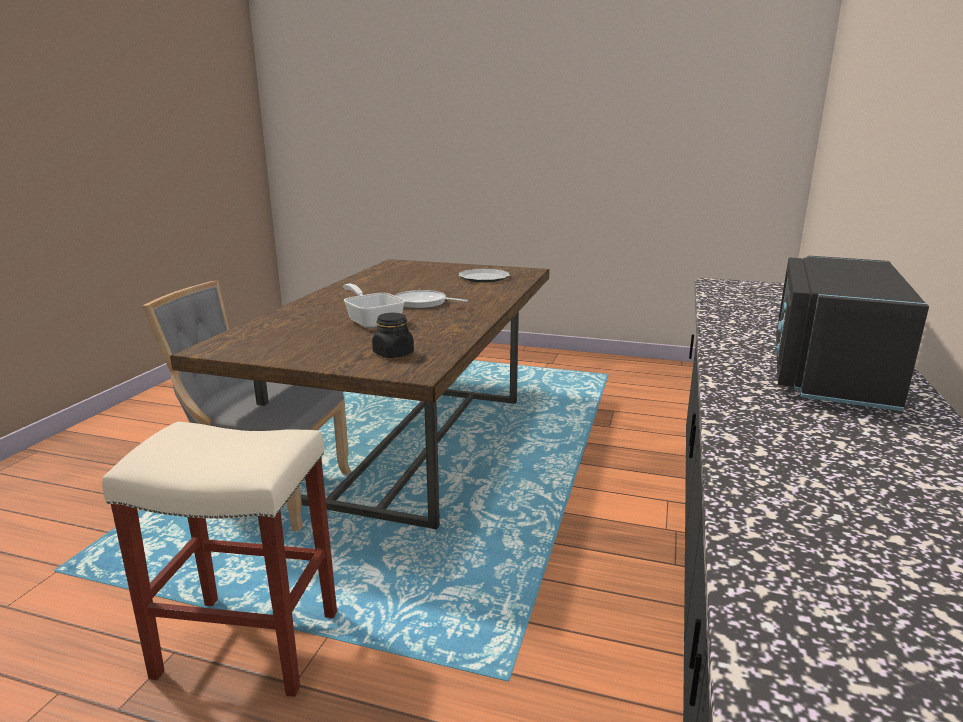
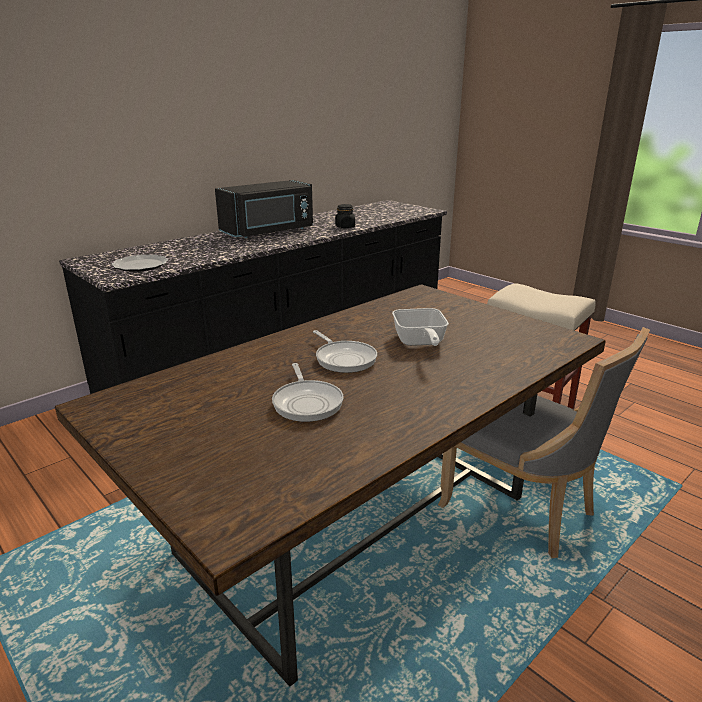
camera: 150 degrees left, 5 degrees up
(393, 353) = (427, 306): black jar -> black jar (345, 227)
(417, 285) = (307, 402): none -> frying pan
(484, 278) = (191, 400): plate -> plate (140, 265)

